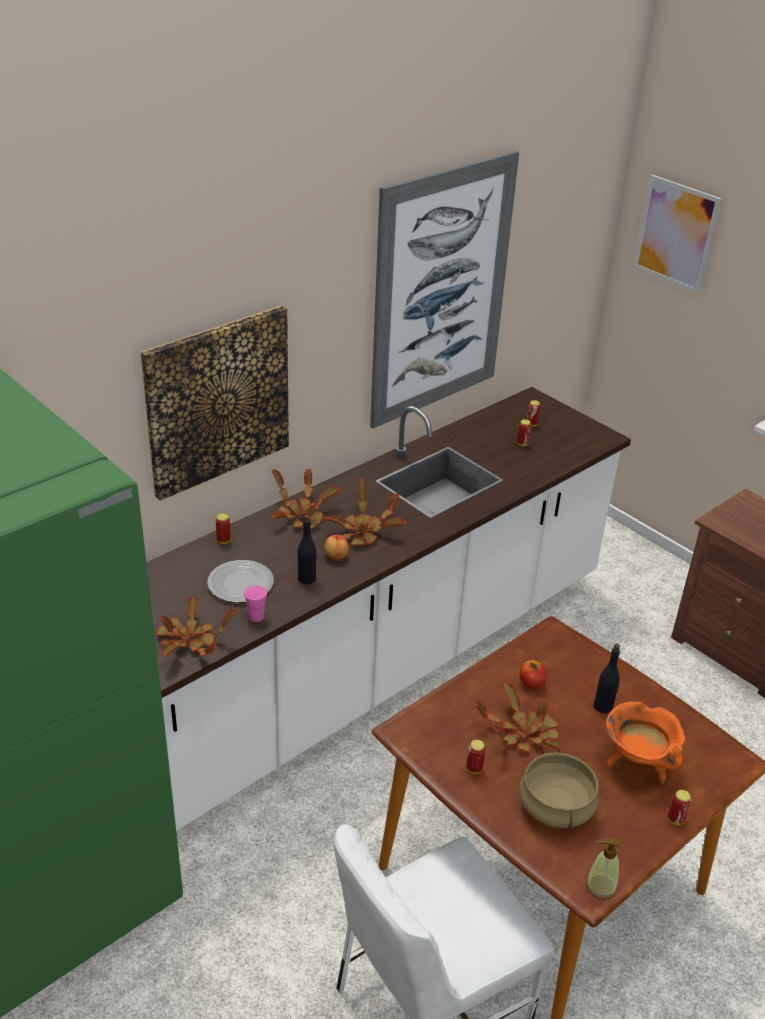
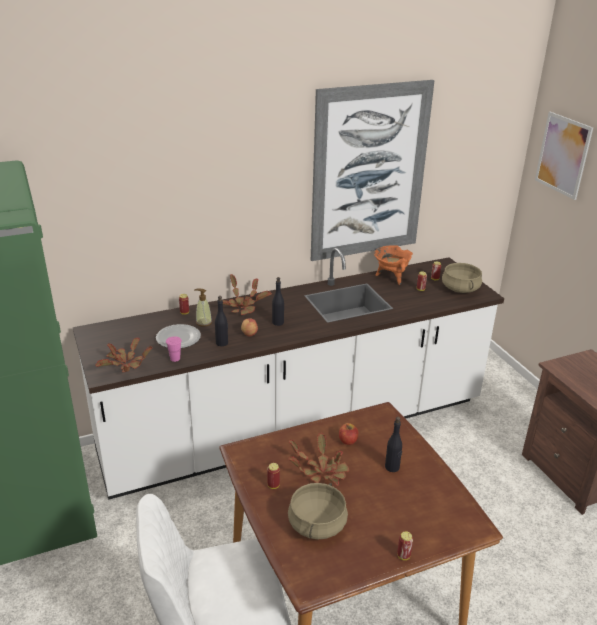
camera: 20 degrees right, 5 degrees down
(217, 401) = (187, 217): picture -> none
(364, 531) = (278, 322): potted plant -> black bottle
(570, 434) = (460, 288): none -> beige cooking pot
(600, 886) = (318, 586): soap dispenser -> soap dispenser (203, 322)
(637, 764) = (395, 511): orange cooking pot -> orange cooking pot (391, 277)

